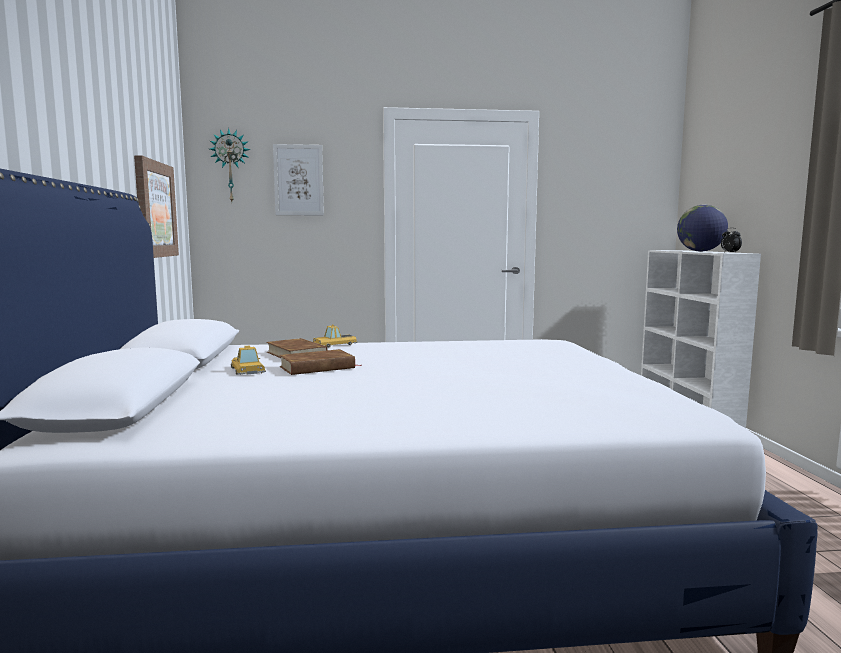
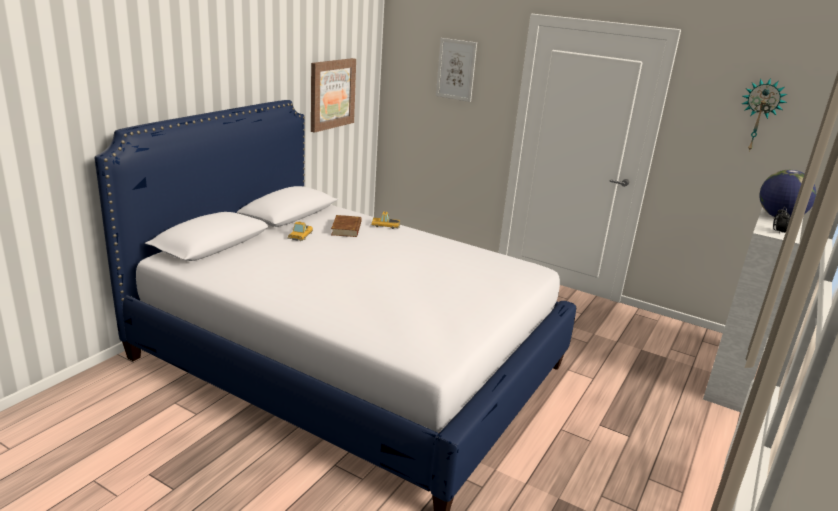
camera: 35 degrees right, 15 degrees up
(230, 166) = (410, 52): wall clock -> wall clock (759, 115)
(317, 367) = (334, 245): brown book -> none

